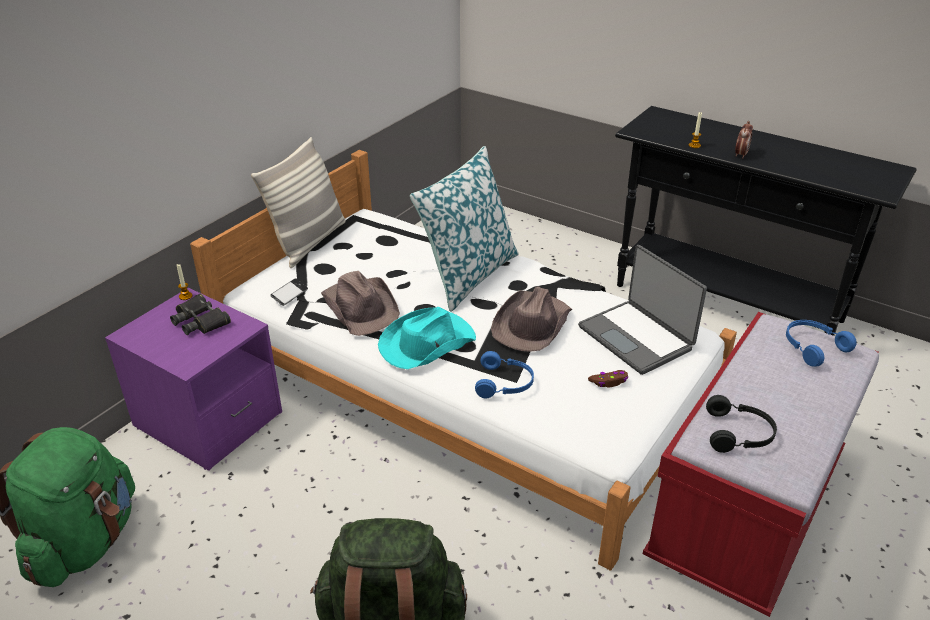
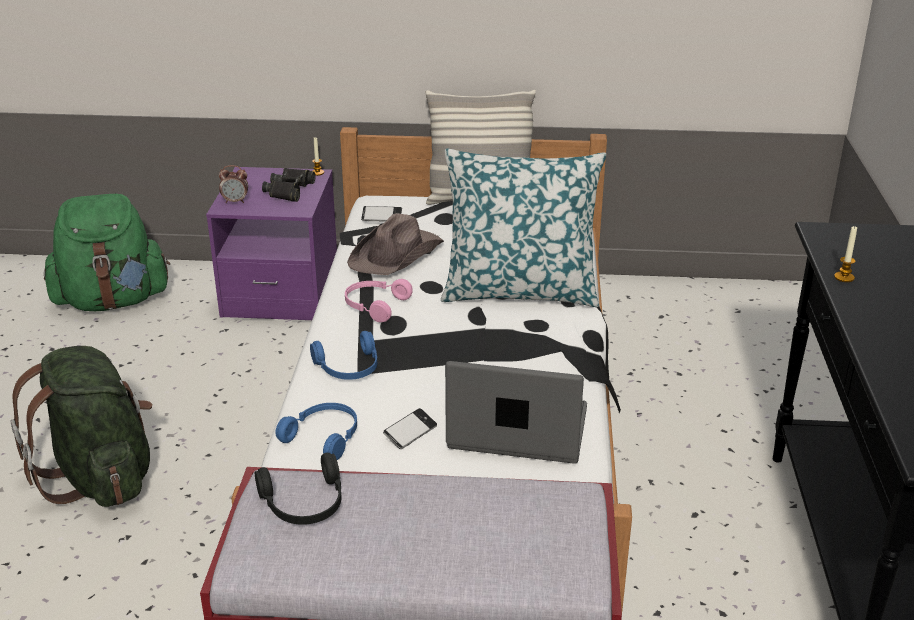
camera: 60 degrees right, 5 degrees down
(426, 343) = (374, 306): turquoise hat -> pink headphones
(531, 324) = (466, 353): brown hat -> none
(609, 382) = (410, 432): brown game controller -> phone
(637, 337) = (517, 431): laptop -> laptop turned 75 degrees clockwise
(740, 155) = (871, 316): alarm clock -> alarm clock (235, 201)
(812, 347) = (547, 535): blue headphones -> blue headphones (324, 437)

